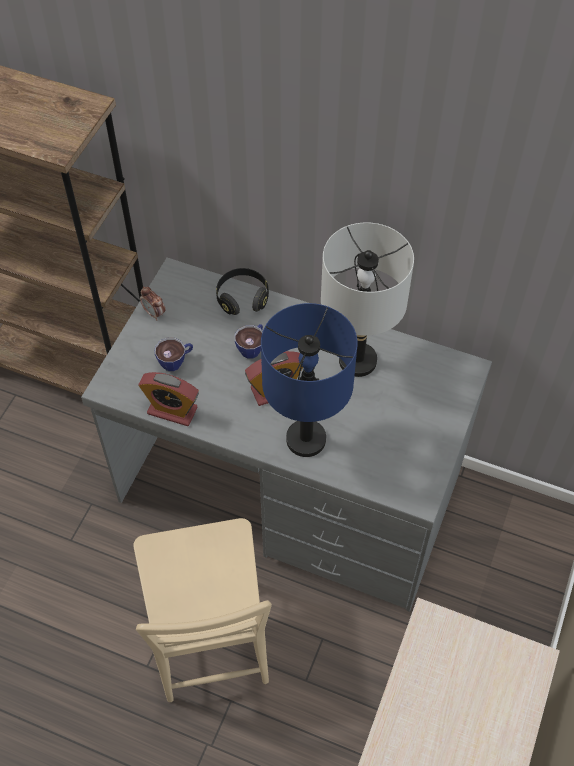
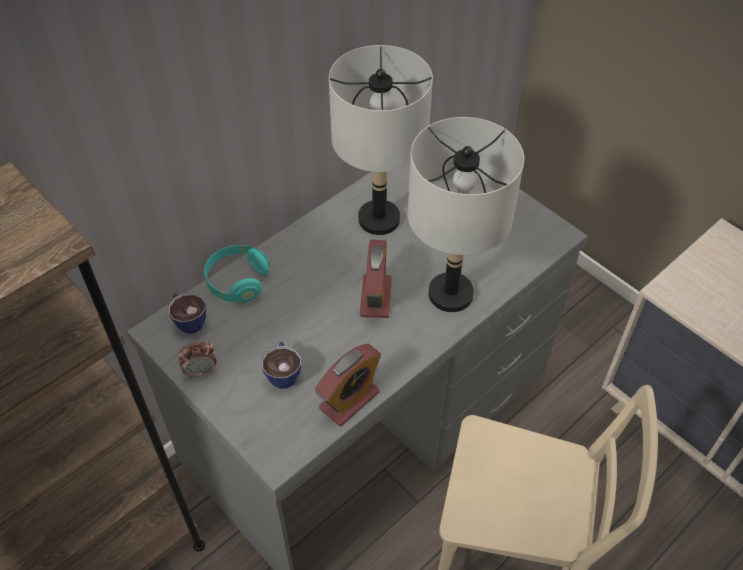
camera: 65 degrees left, 5 degrees down
(242, 298) = (237, 281): black headphones -> turquoise headphones
(252, 347) = (308, 296): cup -> cup (188, 320)
(306, 440) = (451, 294): blue table lamp -> grey table lamp

